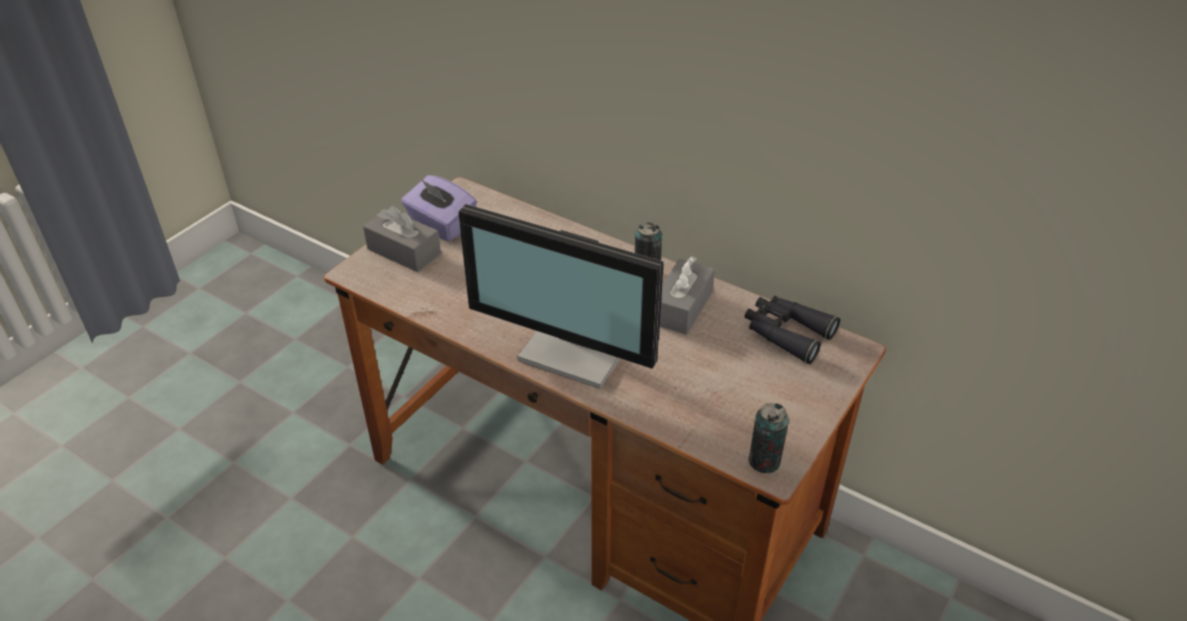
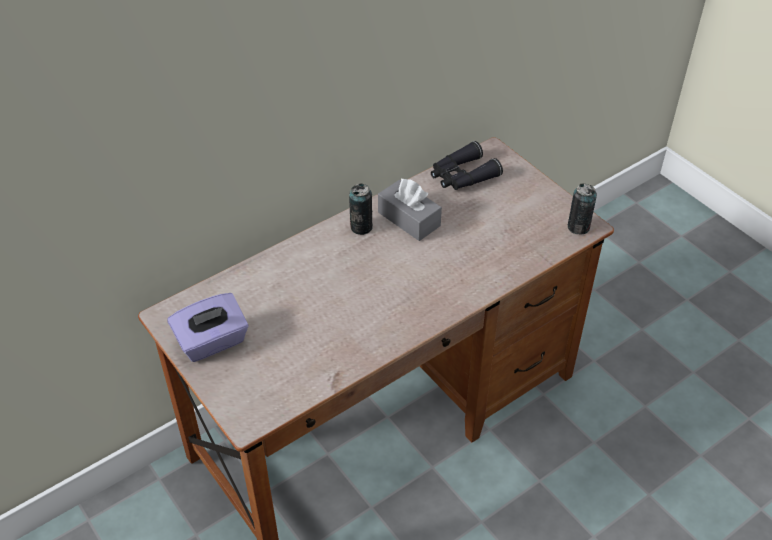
camera: 70 degrees left, 5 degrees up
(404, 251) = (237, 377): grey tissue box -> none
(577, 349) = (429, 290): monitor -> none

